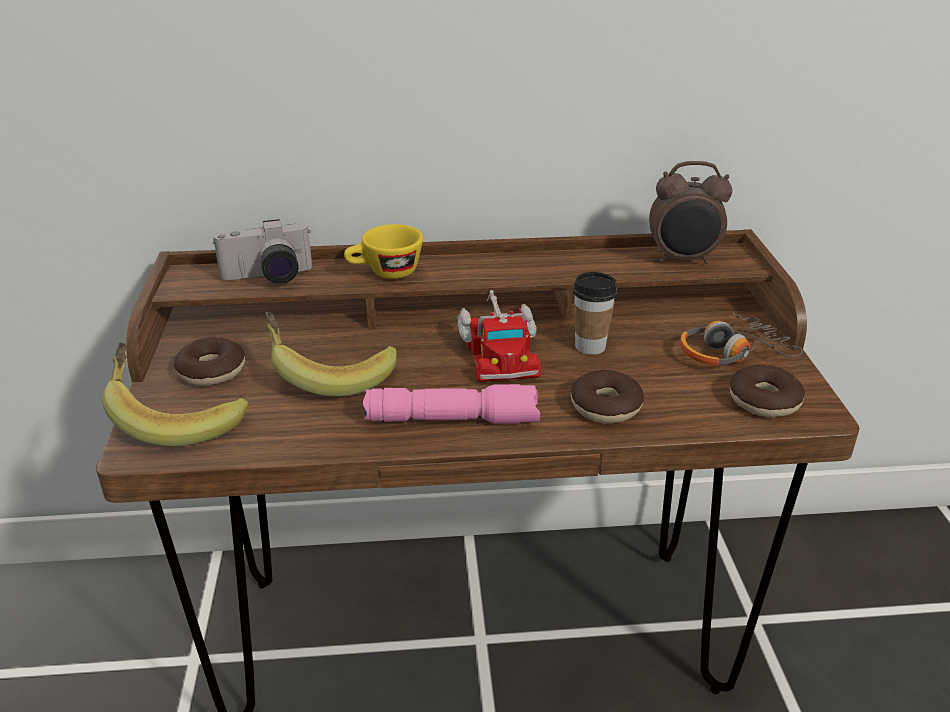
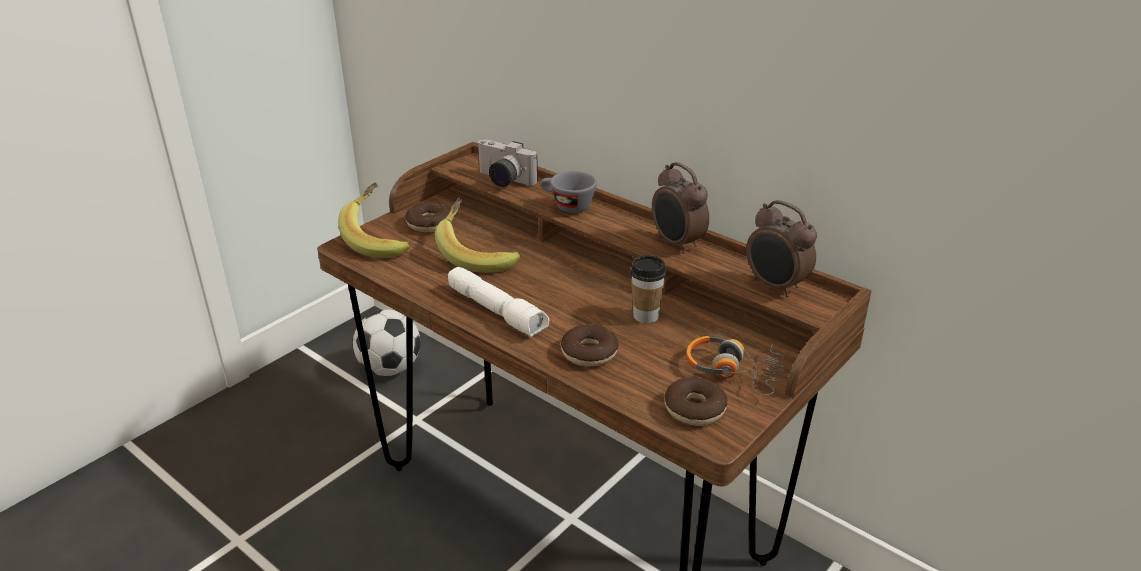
camera: 45 degrees right, 0 degrees up
(87, 625) = (390, 368): none -> football
(385, 273) = (567, 206): yellow cup -> grey cup
(453, 418) = (497, 311): pink flashlight -> white flashlight
(498, 350) = (587, 288): toy truck -> none
(547, 262) = (676, 244): none -> alarm clock

